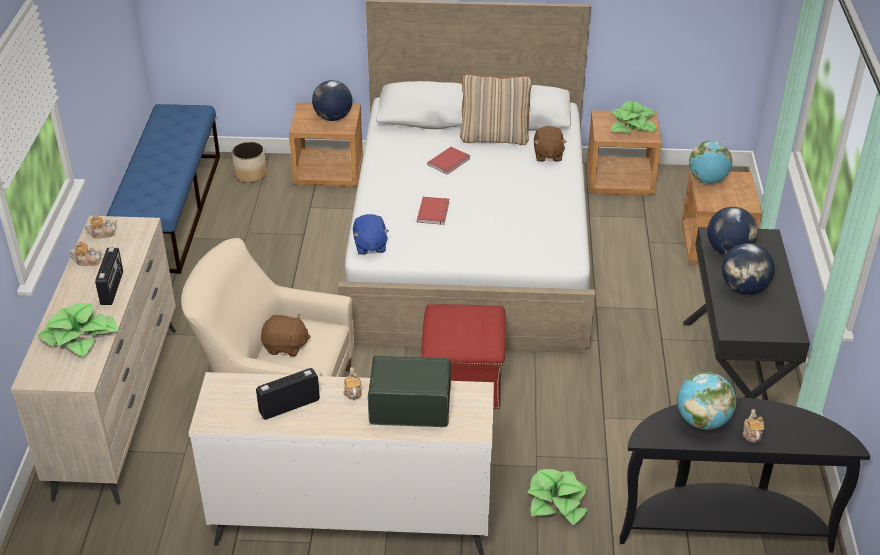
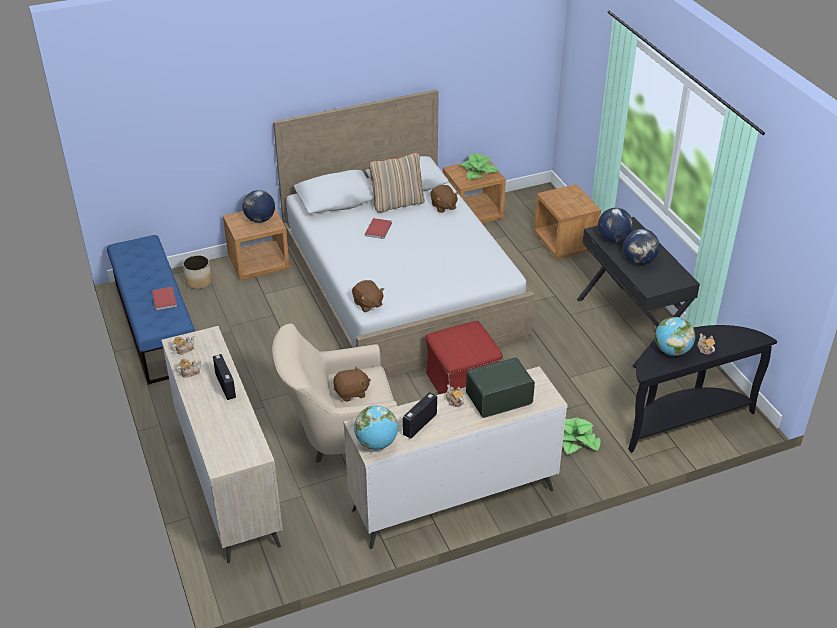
camera: 25 degrees left, 0 degrees up
(80, 337) = (231, 427): potted plant -> none
(370, 246) = (368, 304): blue plush toy -> brown plush toy
(434, 212) = (395, 268): red book -> red book (165, 299)
(707, 180) = (553, 197): globe -> globe (376, 443)

